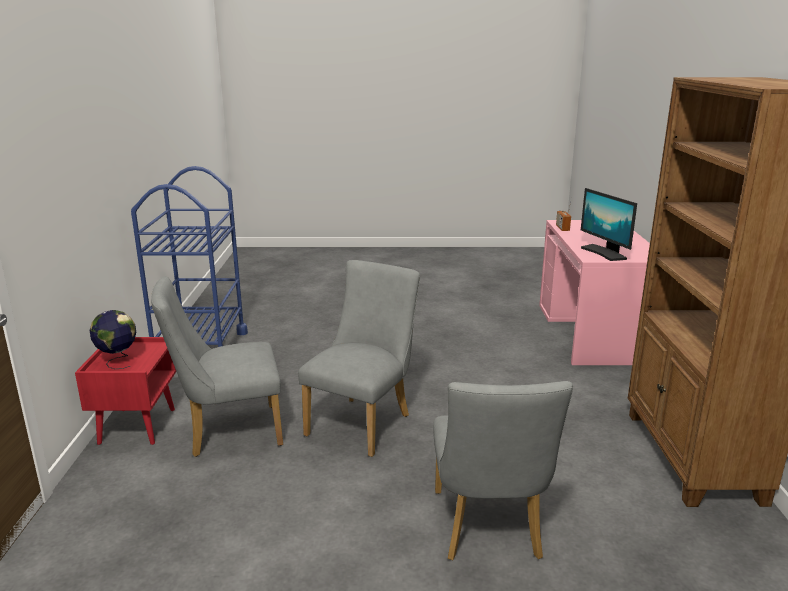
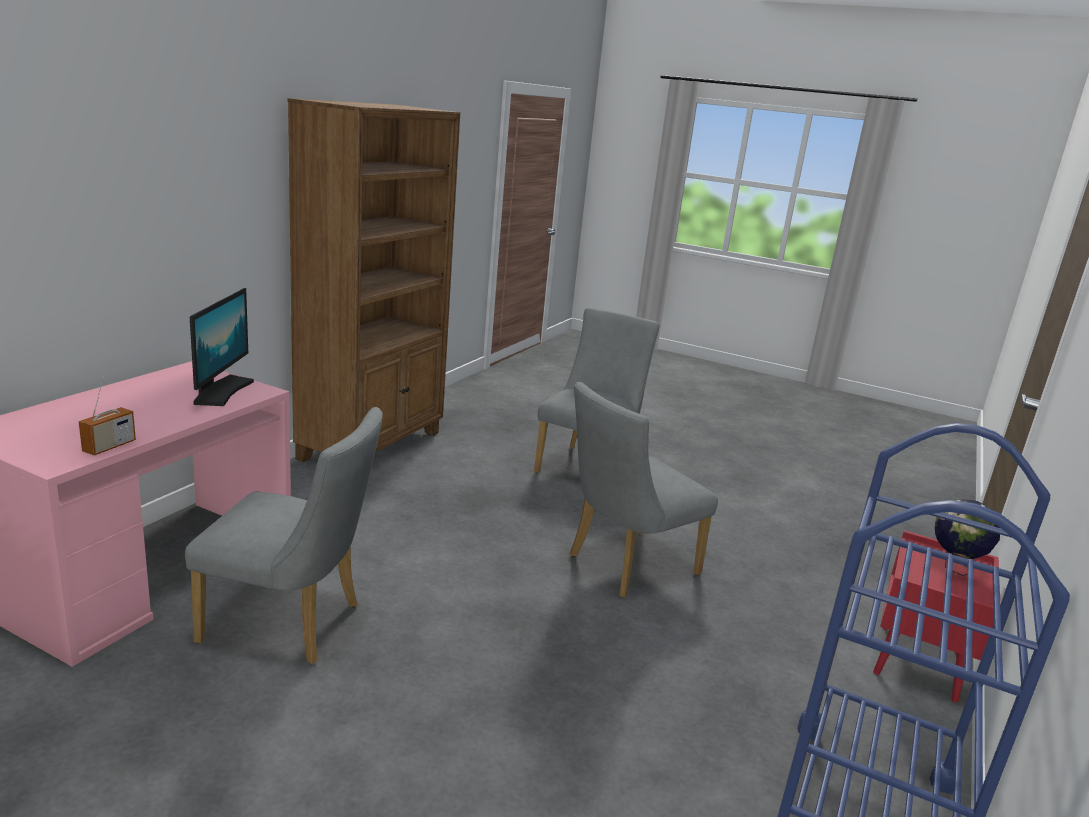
camera: 155 degrees left, 0 degrees up
(227, 432) = (792, 611): grey chair -> grey chair (292, 624)

